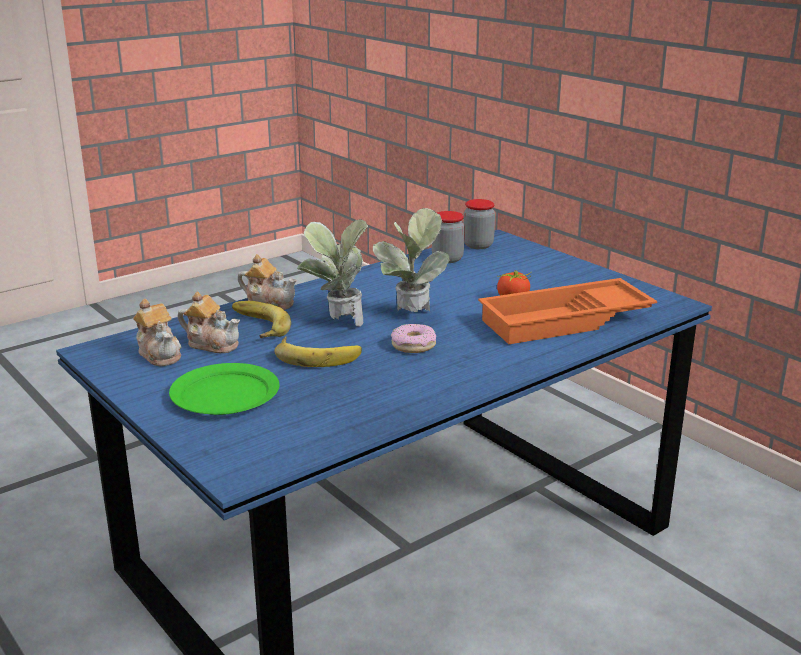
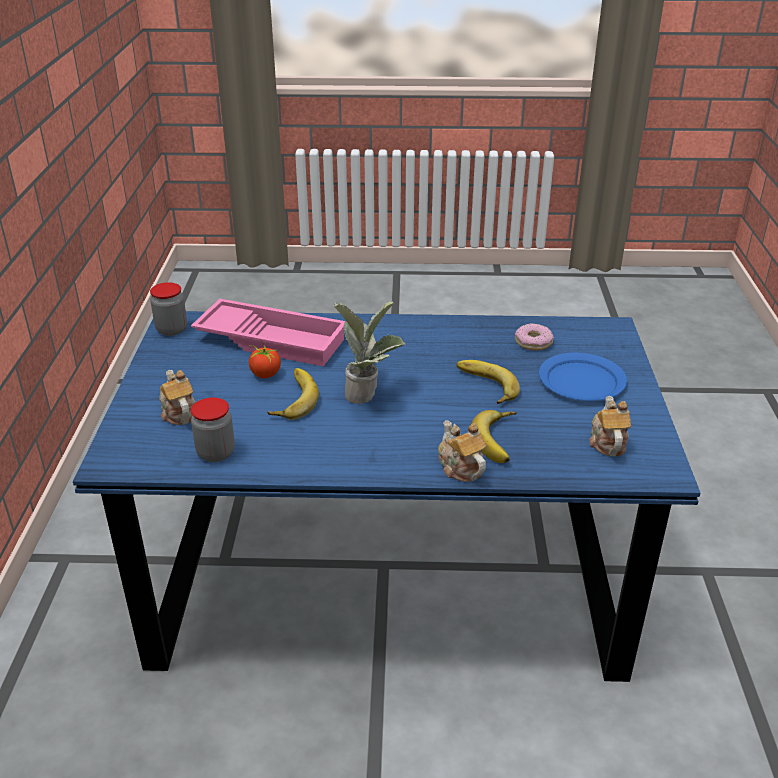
camera: 140 degrees left, 10 degrees up
(212, 344) = (555, 435): teapot -> teapot (178, 413)
(224, 394) = (581, 381): green plate -> blue plate
(337, 323) = (432, 412): potted plant -> none
(413, 345) = (406, 366): donut -> donut (533, 342)
(460, 295) = (291, 398): none -> banana
(478, 245) = (149, 460): jar -> jar (171, 329)
(565, 322) = (273, 339): orange tray -> pink tray

